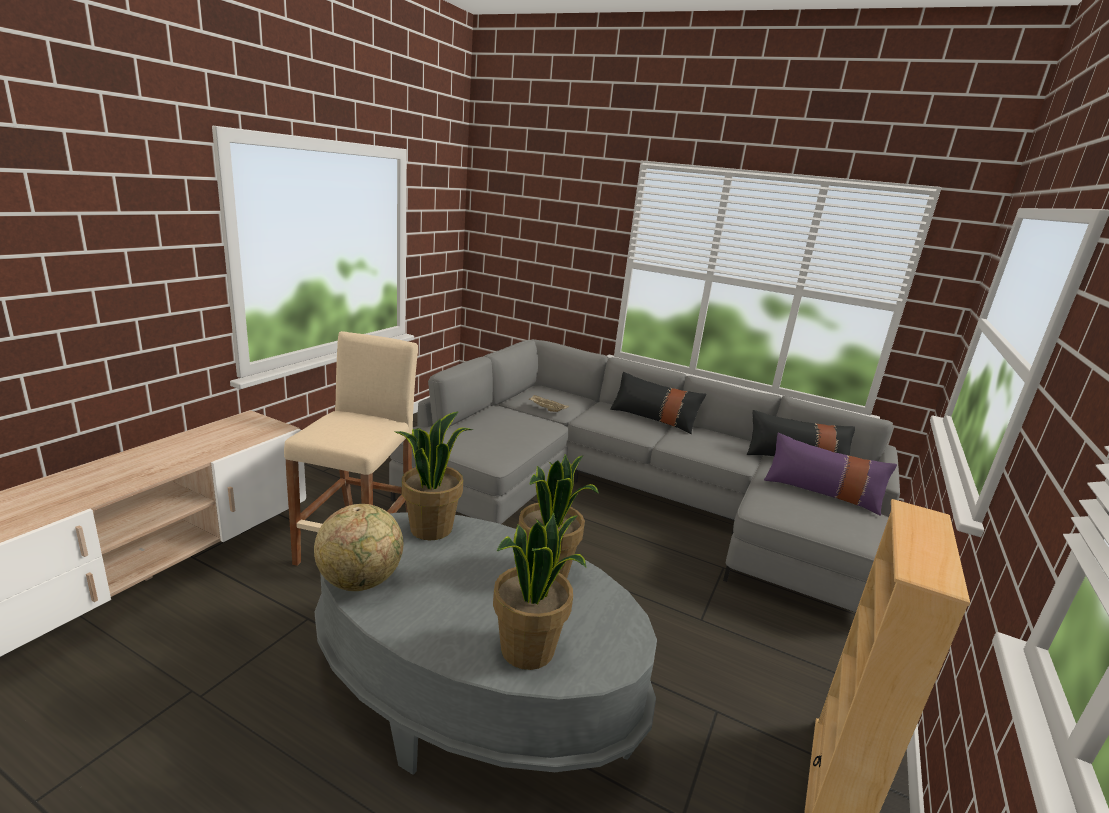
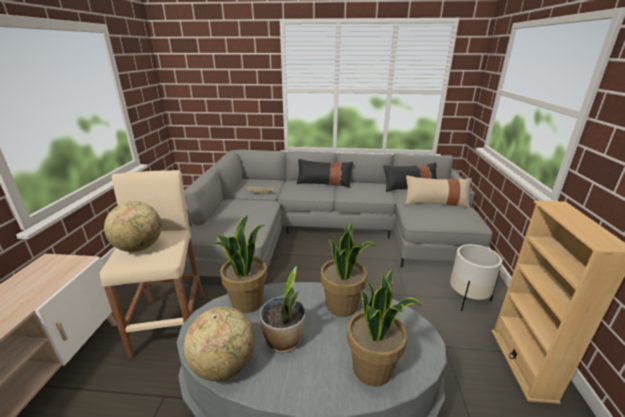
camera: 20 degrees left, 5 degrees up
(340, 426) = (140, 247): none -> globe
(444, 581) = (284, 340): none -> potted plant
(808, 662) = (467, 298): none -> white planter
(822, 492) = (435, 203): purple pillow -> beige pillow

